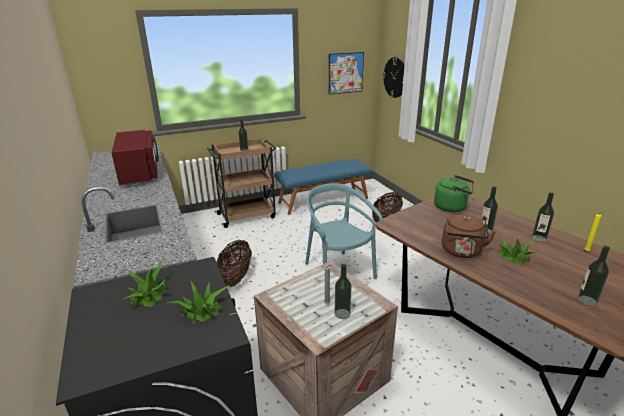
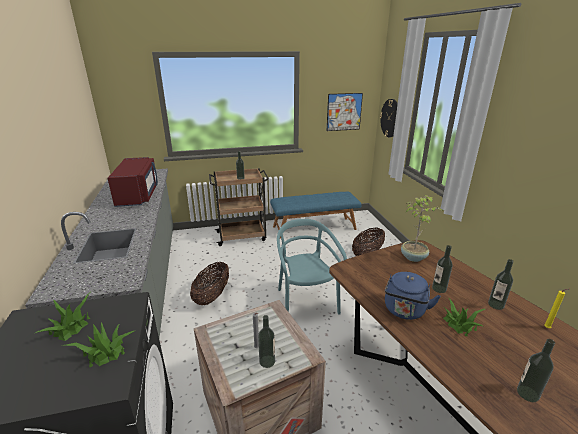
camera: 10 degrees right, 0 degrees up
(452, 207) = (413, 257): green kettle -> potted plant
(461, 252) = (404, 311): brown kettle -> blue kettle

